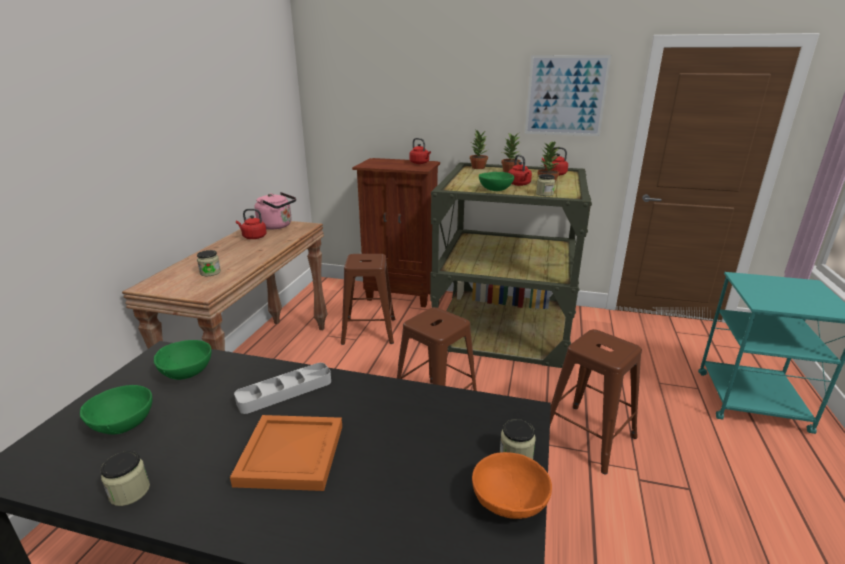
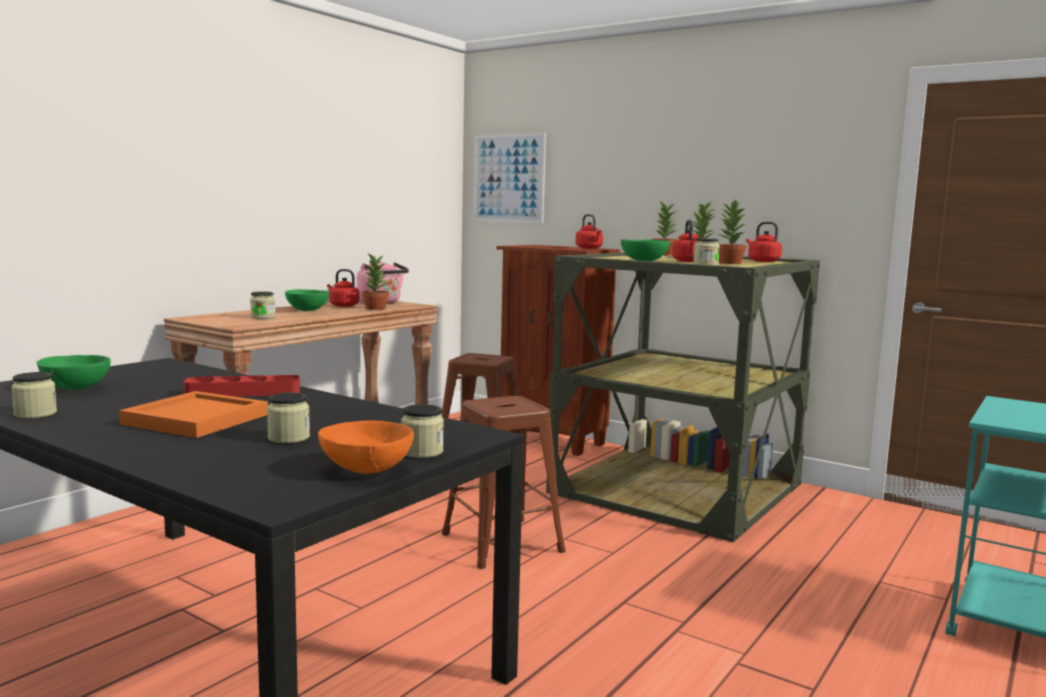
camera: 20 degrees right, 15 degrees down
(187, 373) = (167, 374): green bowl -> green bowl (307, 310)
(282, 237) = (374, 308): none -> potted plant
(285, 391) = (243, 393): grey tray -> red tray
(398, 465) = (288, 438): none -> jar
(565, 96) = (790, 157): picture -> picture (508, 178)
(588, 437) = (699, 609): brown stool -> none

